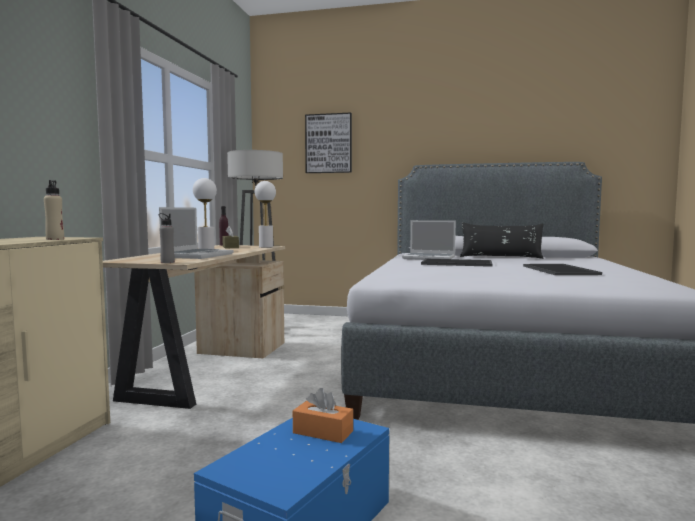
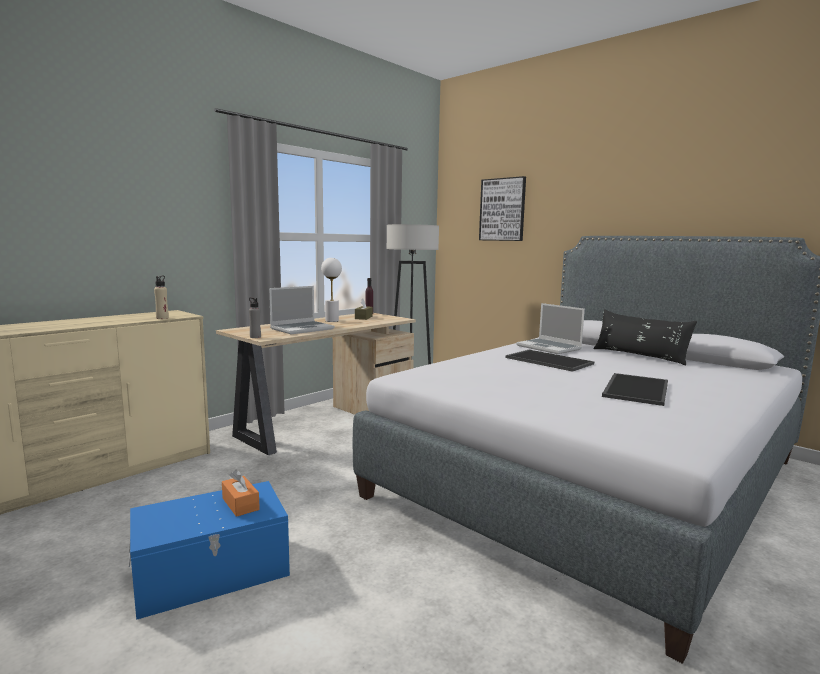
camera: 30 degrees right, 5 degrees up
(265, 247) = (391, 320): white table lamp -> none

